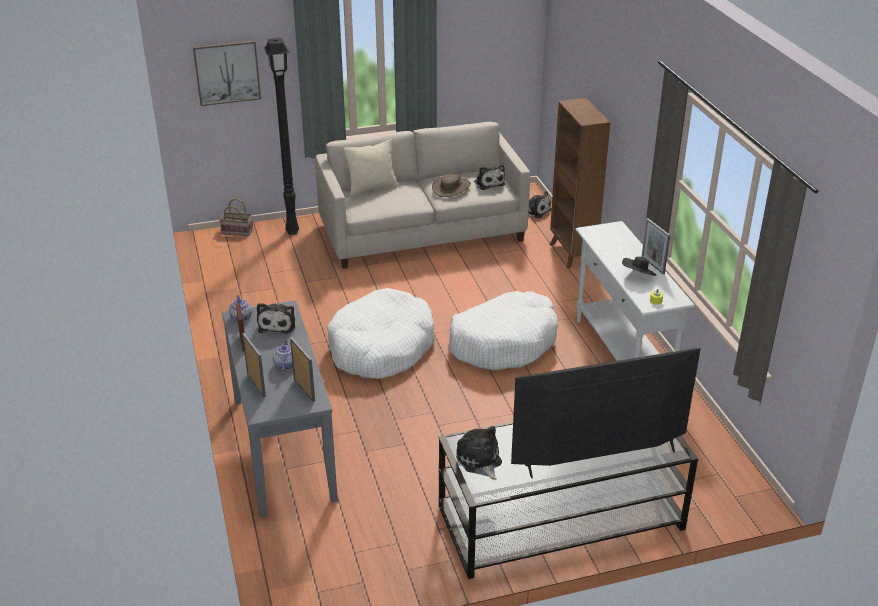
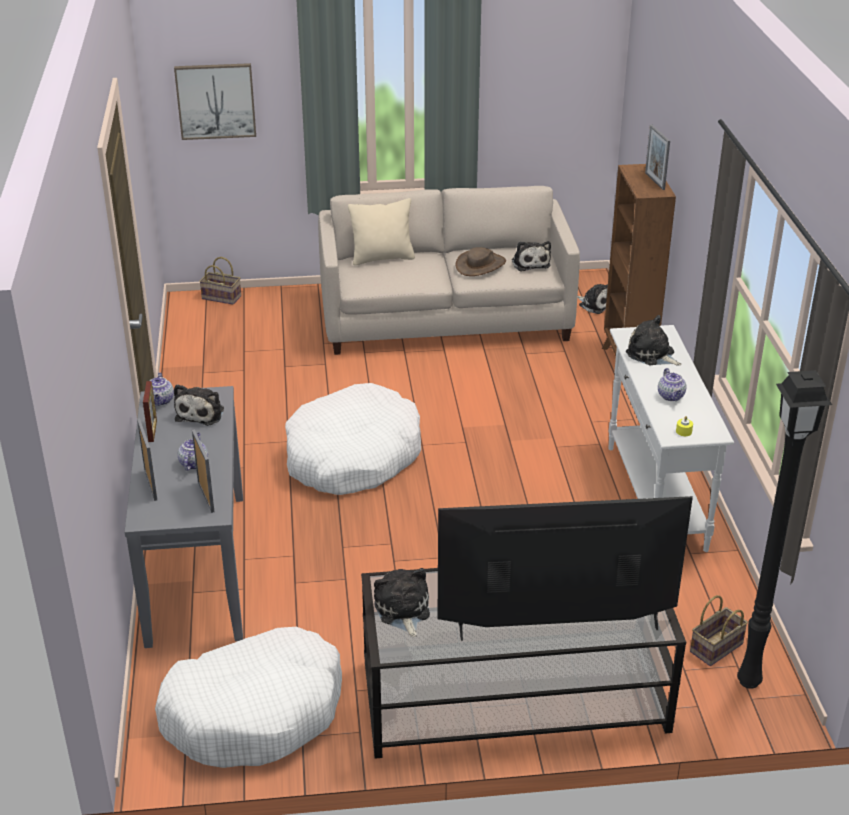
camera: 10 degrees right, 0 degrees up
(293, 231) = (288, 303): black floor lamp -> black floor lamp (750, 680)
(503, 342) = (507, 466): white dog bed -> white dog bed (255, 712)
(613, 245) = (652, 354): none -> plush toy
(638, 275) = (671, 396): black hat -> teapot
(652, 265) = (695, 385): picture frame -> picture frame (654, 181)
(699, 463) = (716, 649): none -> basket

